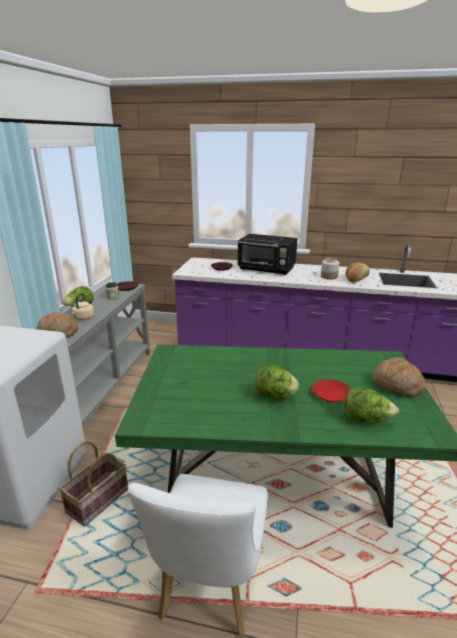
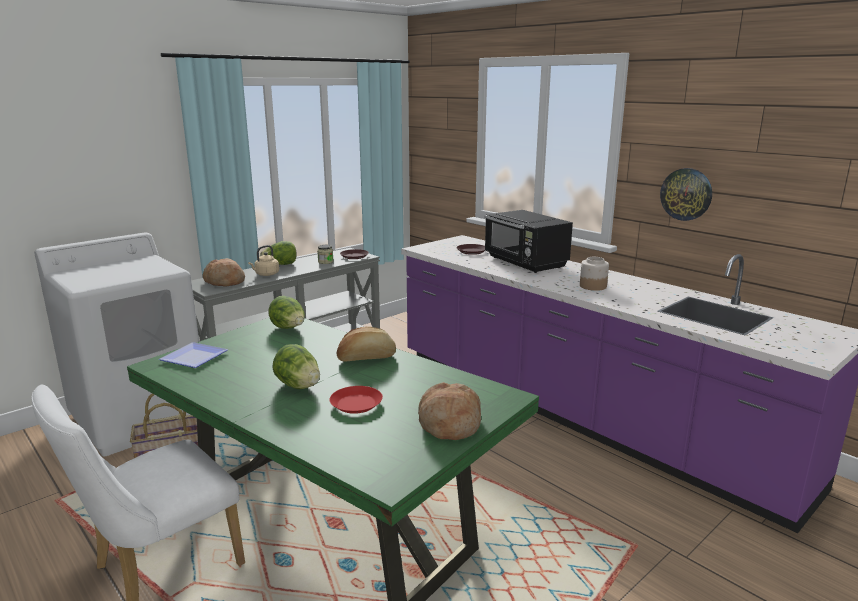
camera: 35 degrees right, 5 degrees down
(158, 404) = (194, 356): none -> plate
(356, 279) = (629, 297): bread -> bread (366, 358)
(357, 212) = (686, 194): none -> wall clock
(366, 419) = (342, 437): lettuce -> lettuce (289, 328)

